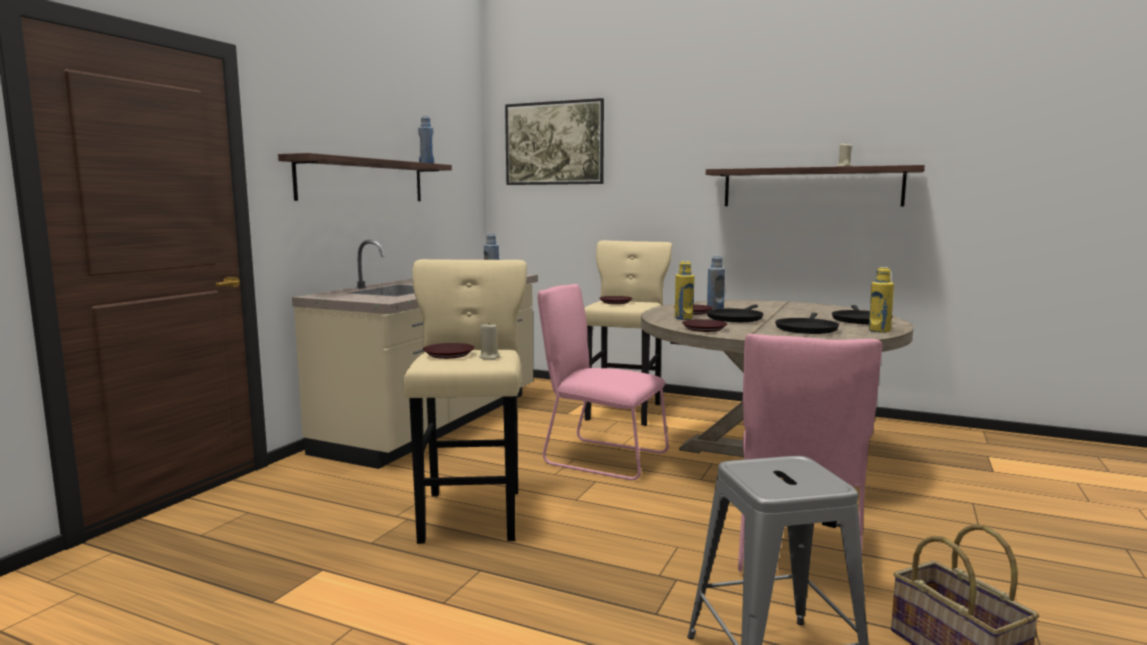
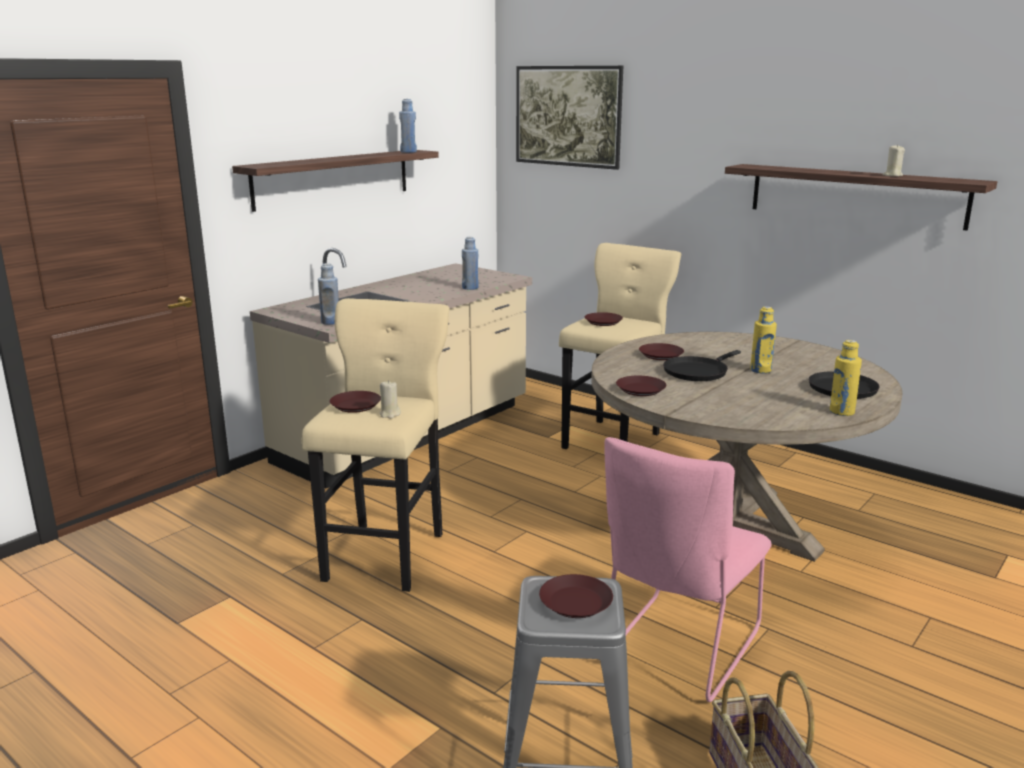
camera: 15 degrees right, 10 degrees up
(600, 458) = (548, 501): pink chair -> none
(683, 318) = (638, 367): yellow bottle -> yellow bottle (760, 370)
(715, 308) = (695, 347): blue bottle -> blue bottle (330, 322)
(788, 475) = (575, 603): none -> brown plate
(806, 329) = (757, 400): black frying pan -> none

